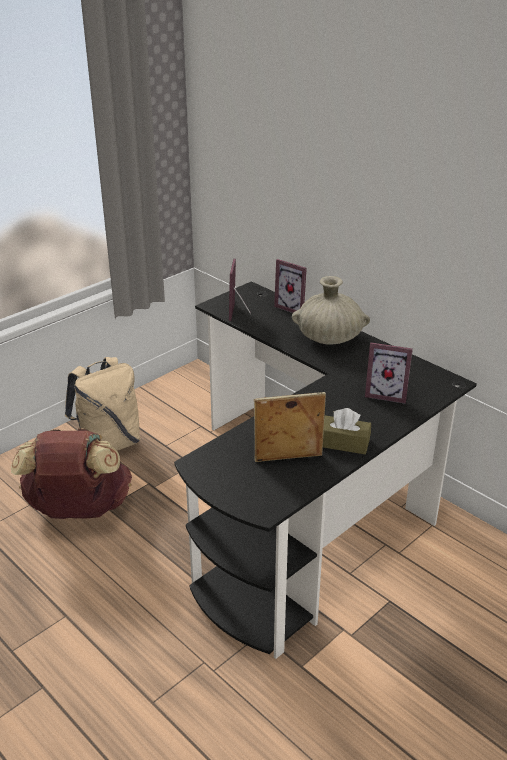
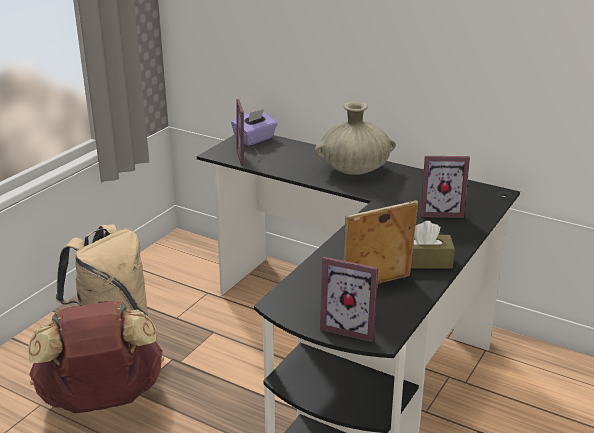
camera: 15 degrees left, 5 degrees down
(254, 294) = (255, 139): none -> purple tissue box
(293, 307) = (302, 147): picture frame -> picture frame (350, 327)

